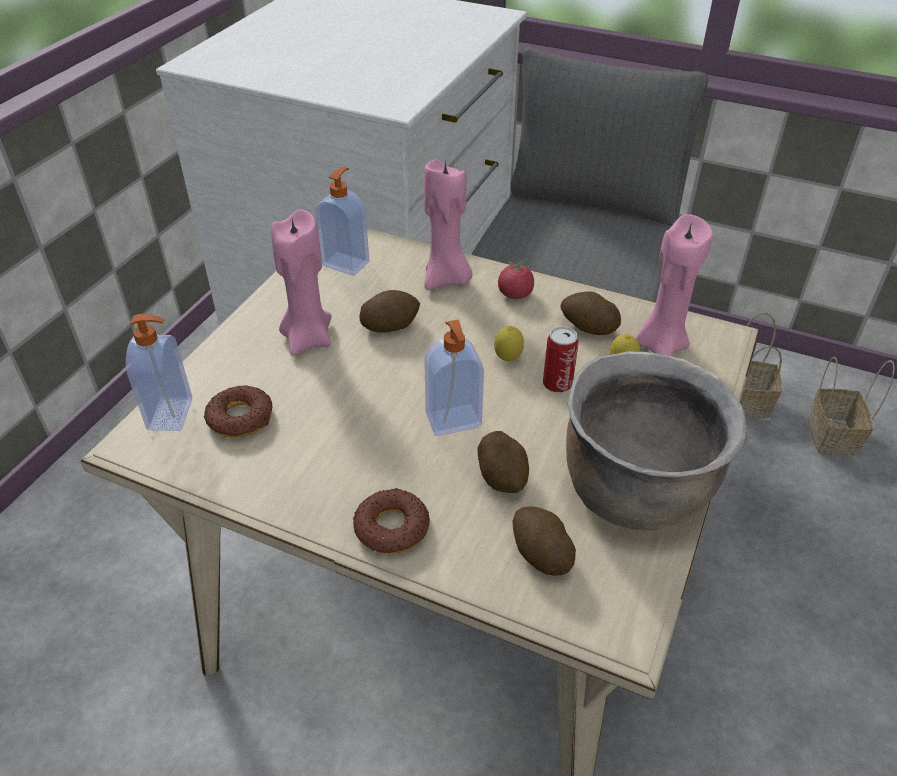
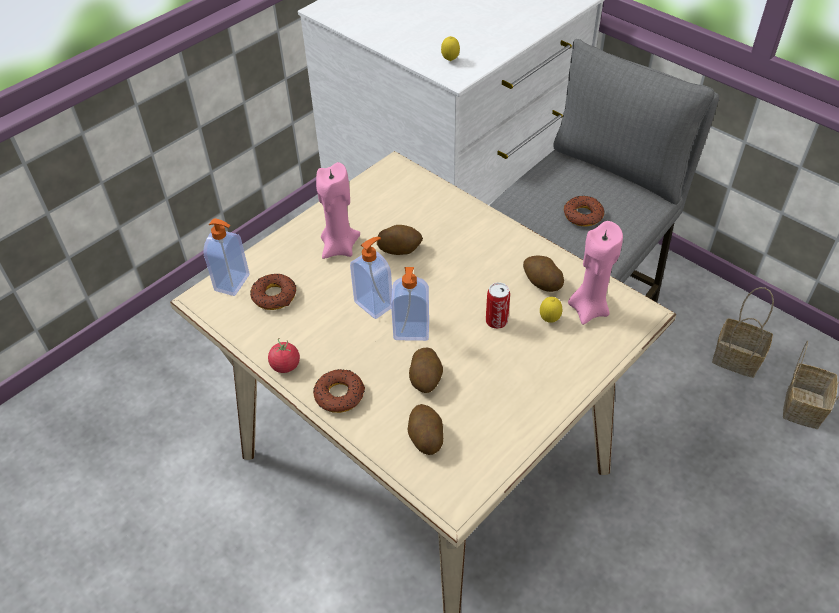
camera: 20 degrees right, 5 degrees up
(346, 263) = (390, 192): soap dispenser -> soap dispenser (374, 304)
(447, 279) = (456, 220): pink candle -> none
(507, 360) = (470, 295): lemon -> lemon (450, 60)
(515, 294) = (500, 243): tomato -> tomato (285, 365)
(584, 253) = (582, 215): none -> donut
(634, 491) = (510, 412): brown cooking pot -> none

